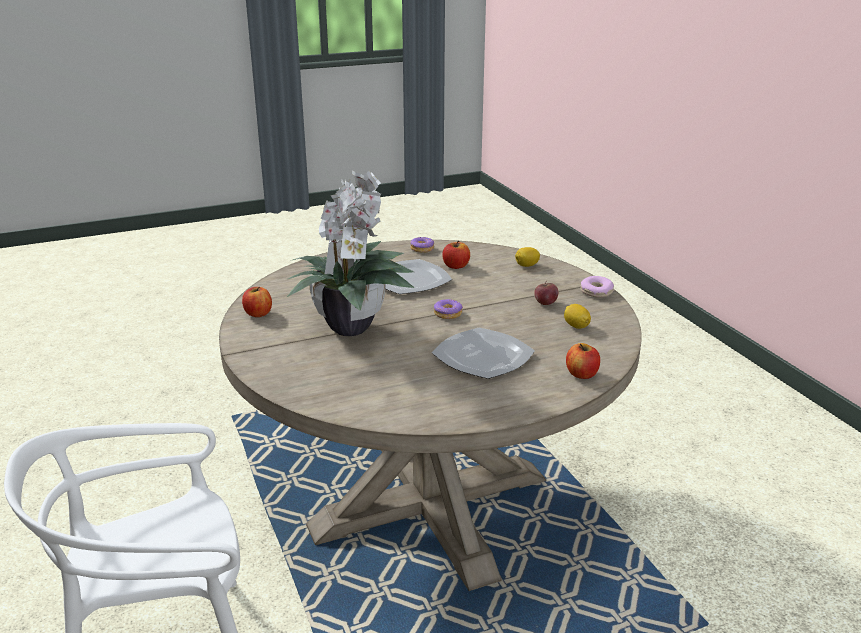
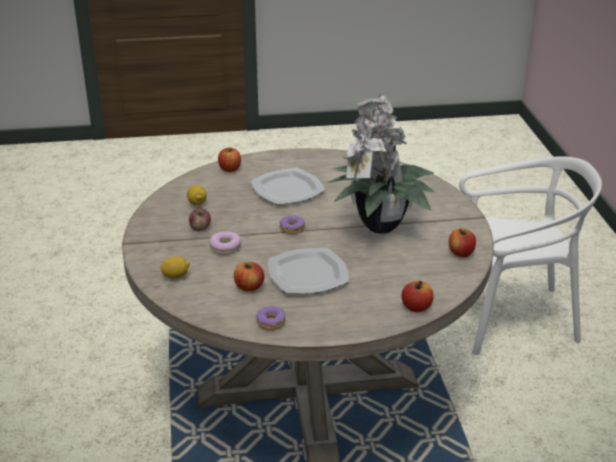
camera: 165 degrees left, 5 degrees up
(304, 270) = (416, 307): none -> apple
(596, 292) = (144, 233): donut -> donut (225, 247)

